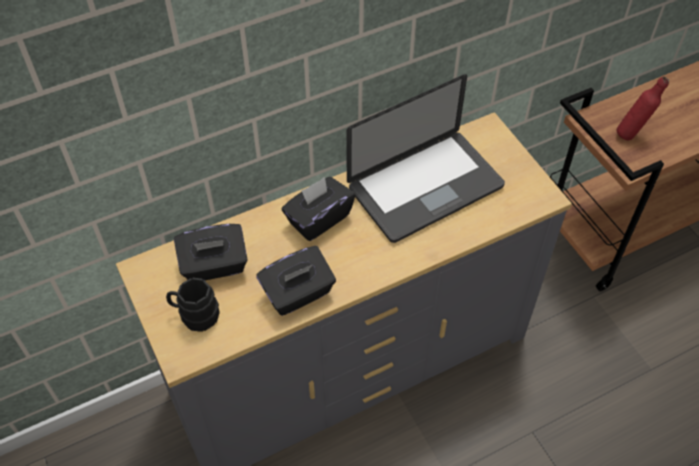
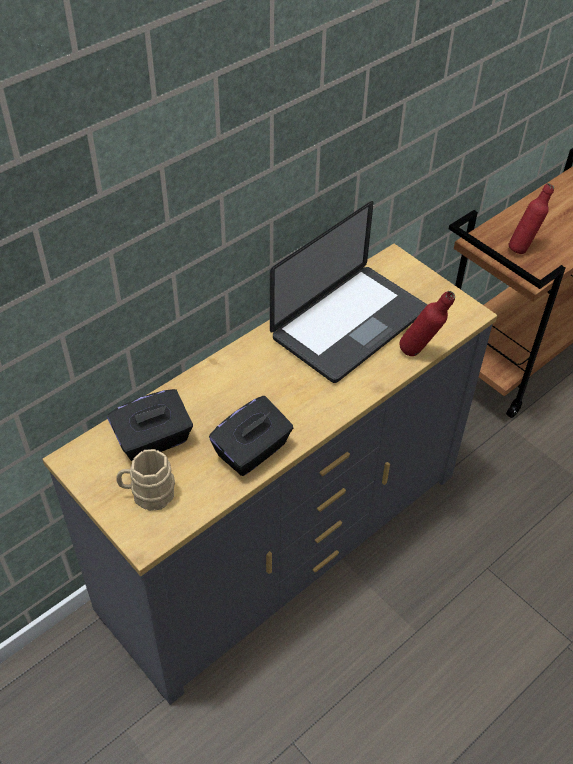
camera: 15 degrees left, 5 degrees down
(195, 315) = (148, 494): black mug -> beige mug
(318, 219) = (250, 374): black tissue box -> none
(483, 228) = (420, 353): none -> red bottle

